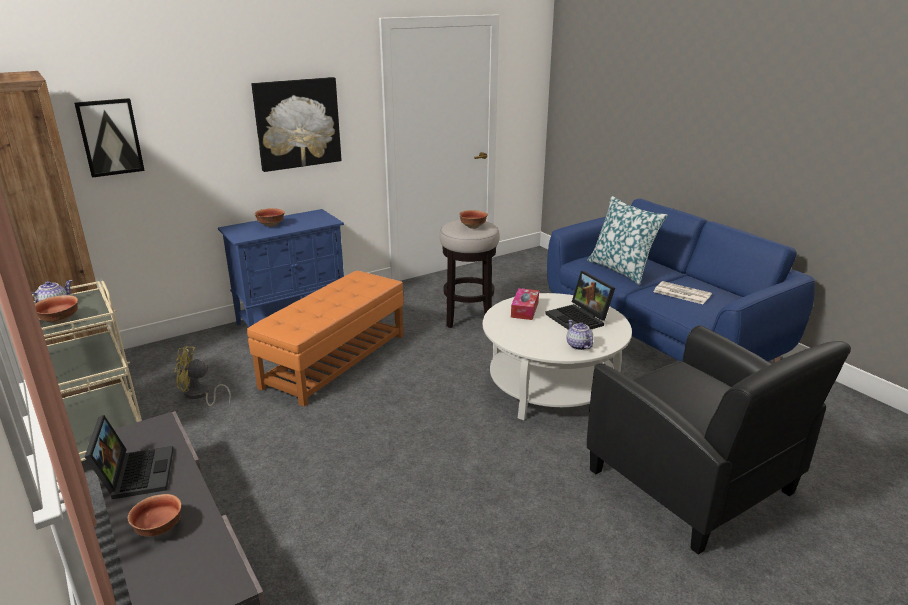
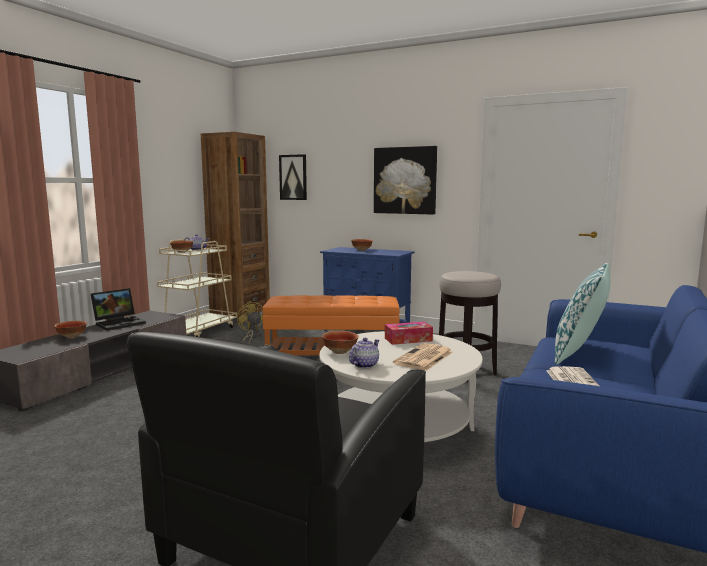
camera: 60 degrees right, 15 degrees down
(472, 226) = (468, 274): bowl -> bowl (340, 352)
(580, 319) = (424, 358): laptop -> newspaper

